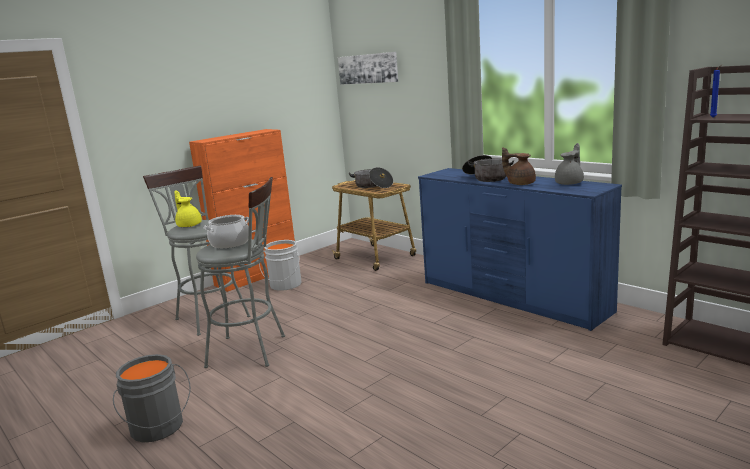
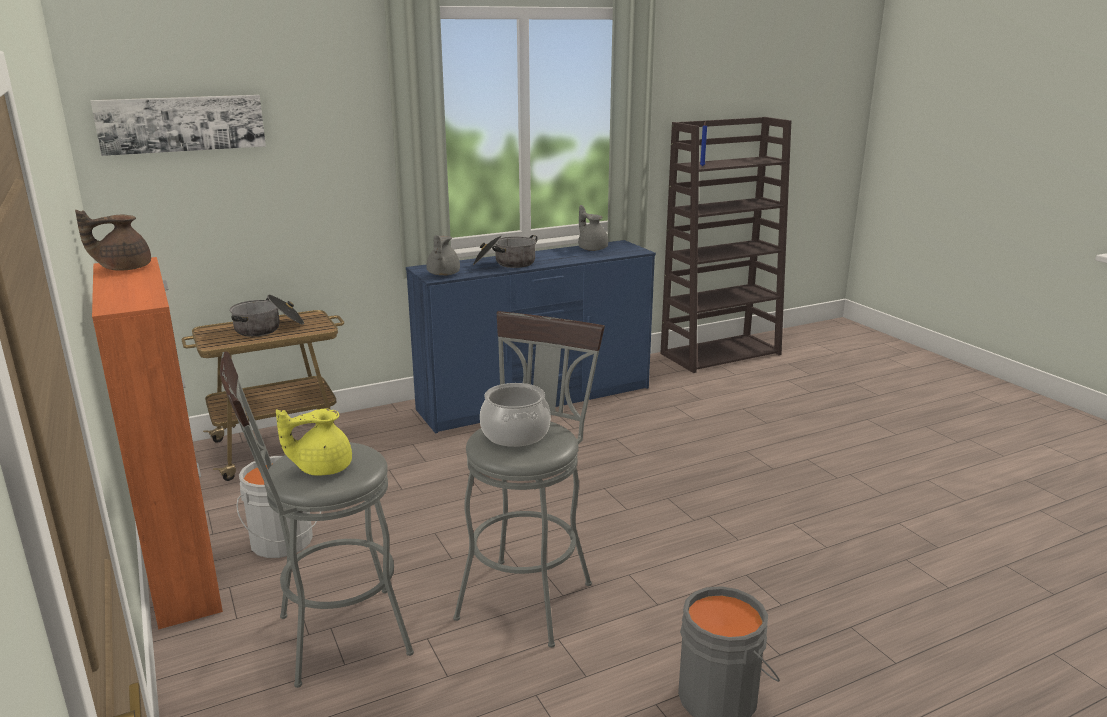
camera: 75 degrees left, 5 degrees up
(440, 174) = (442, 274): none -> grey teapot
(520, 183) = (561, 259): brown teapot -> brown teapot (123, 268)

